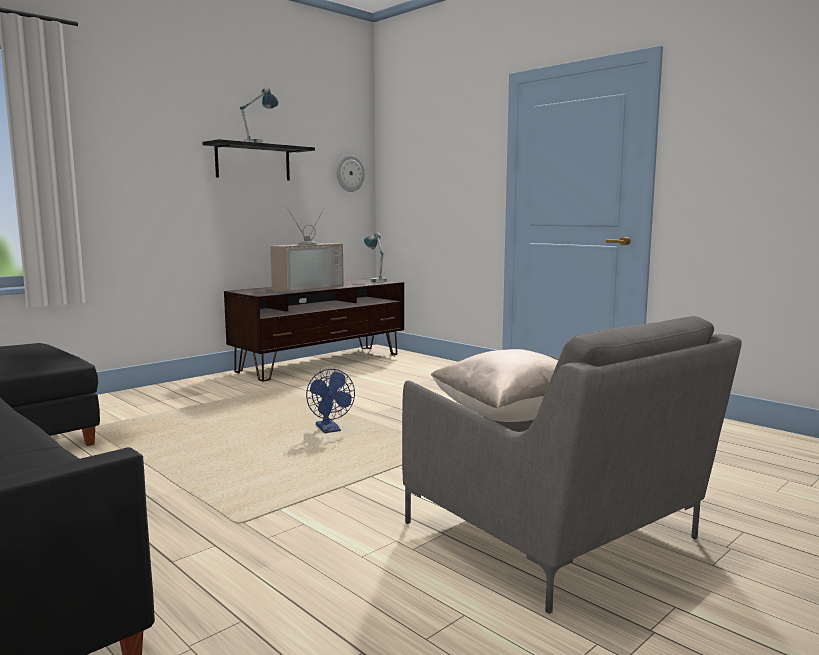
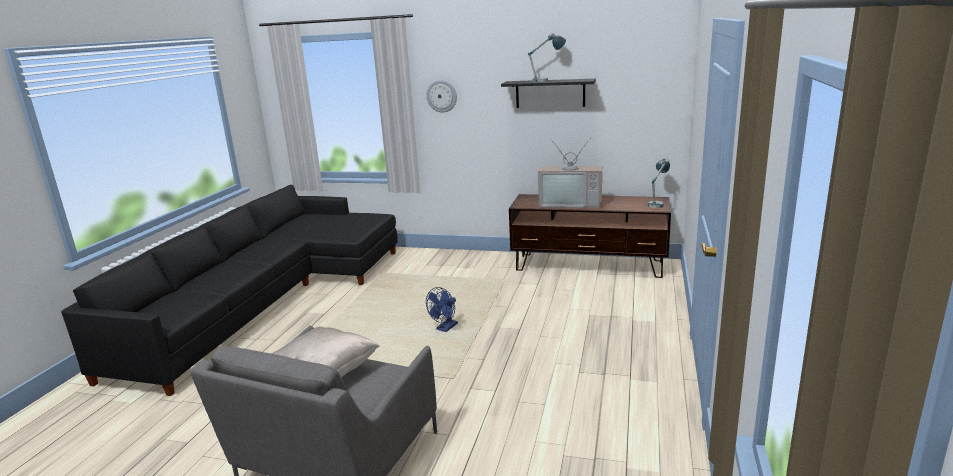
camera: 60 degrees right, 10 degrees up
(349, 173) = (656, 96): wall clock -> wall clock (441, 96)

